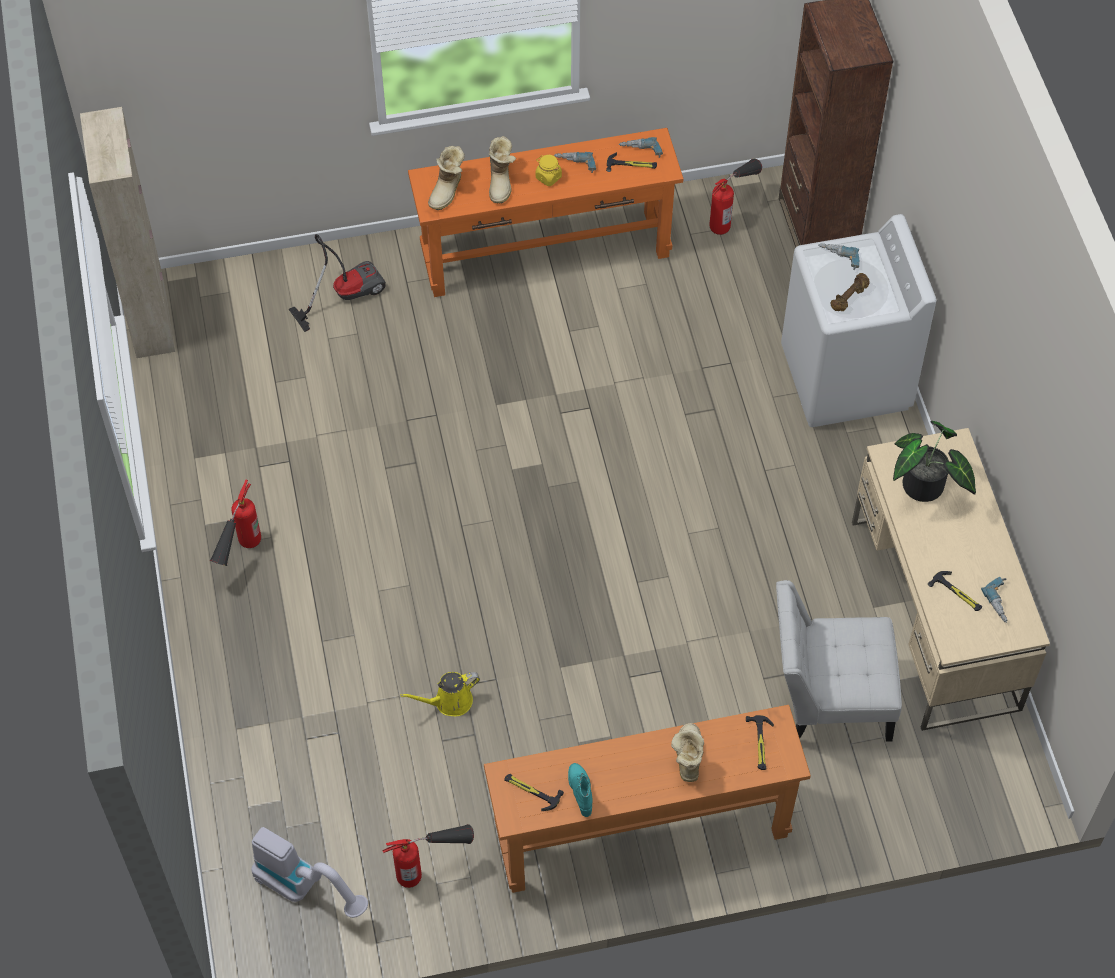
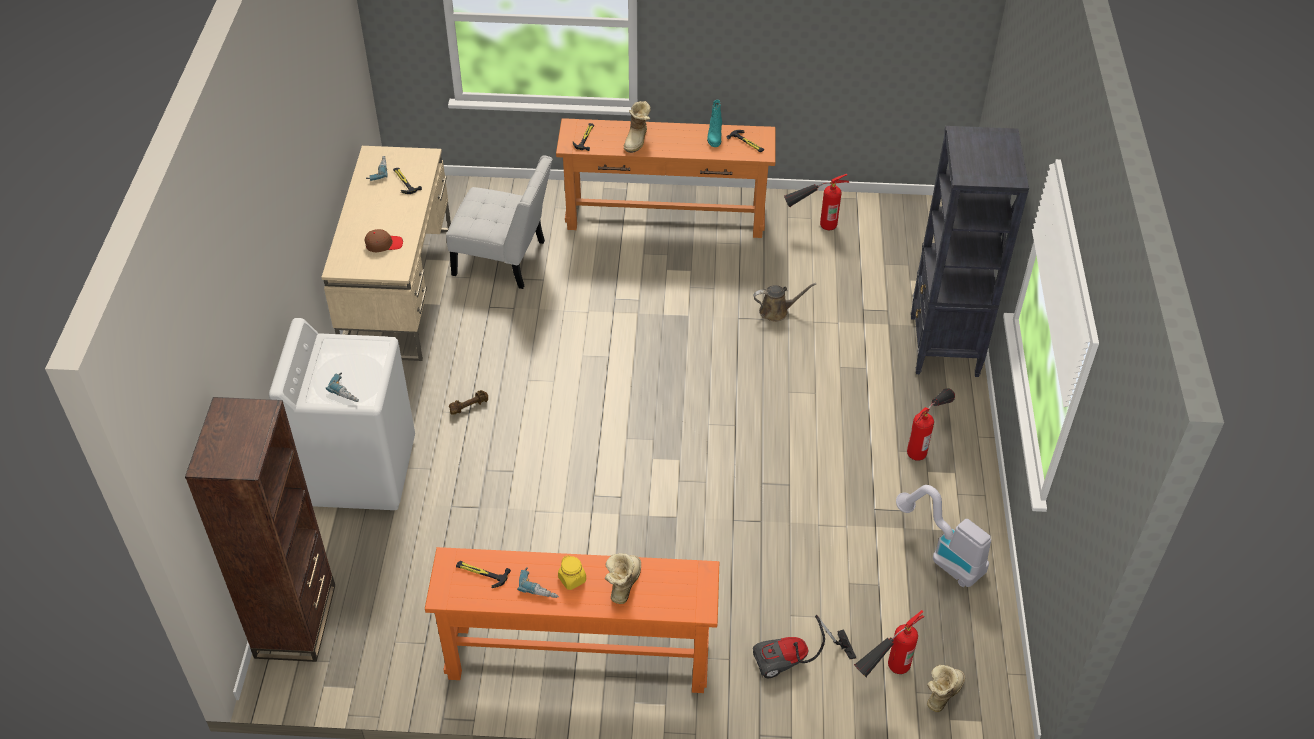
camera: 165 degrees left, 10 degrees down
(151, 321) = (999, 678): beige cabinet -> none
(228, 697) = (943, 347): none -> black bookcase
(305, 887) = (899, 232): vacuum cleaner -> vacuum cleaner (943, 555)
(448, 191) = (681, 588): boot -> boot (942, 693)
(449, 702) = (776, 311): yellow watering can -> brown watering can
(640, 152) = (466, 585): power drill -> none
(731, 214) = (373, 655): fire extinguisher -> fire extinguisher (883, 675)
(849, 298) = (359, 356): brown dumbbell -> brown dumbbell (468, 406)
(925, 489) = (383, 244): potted plant -> brown cap

